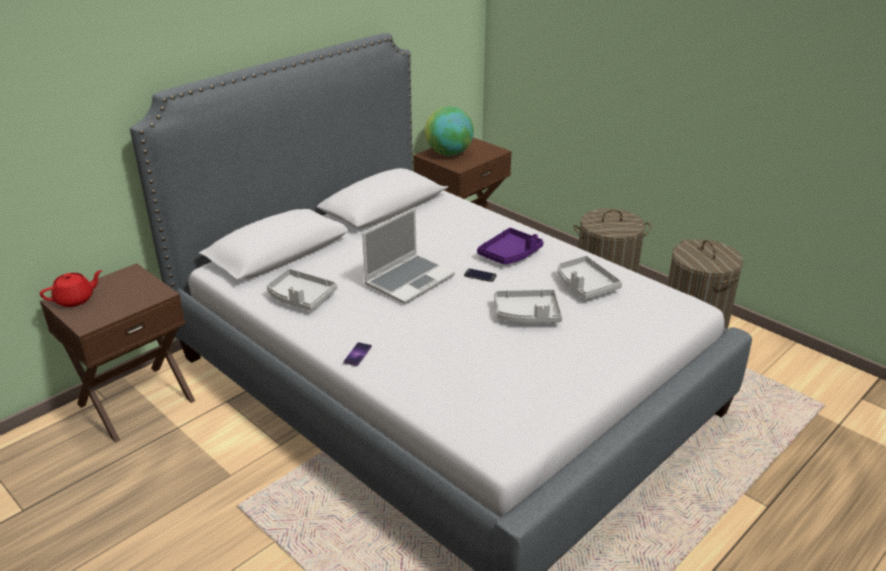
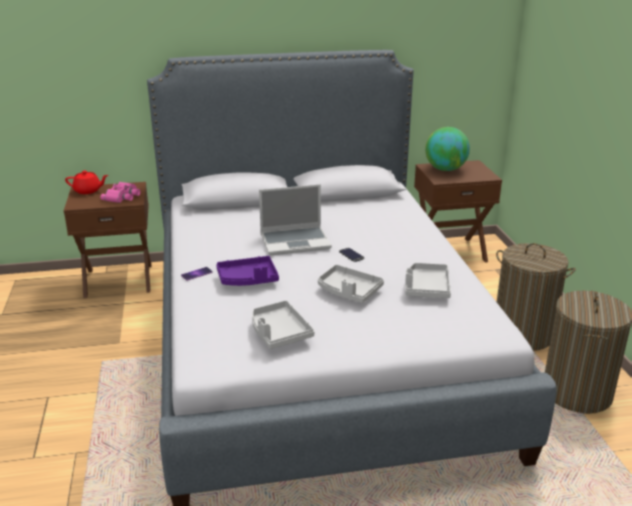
camera: 35 degrees right, 5 degrees down
(136, 292) = (123, 196): none -> pink binoculars
(300, 297) = (211, 230): grey tray -> grey tray (279, 332)
(510, 254) = (396, 249): purple tray -> purple tray (248, 279)

